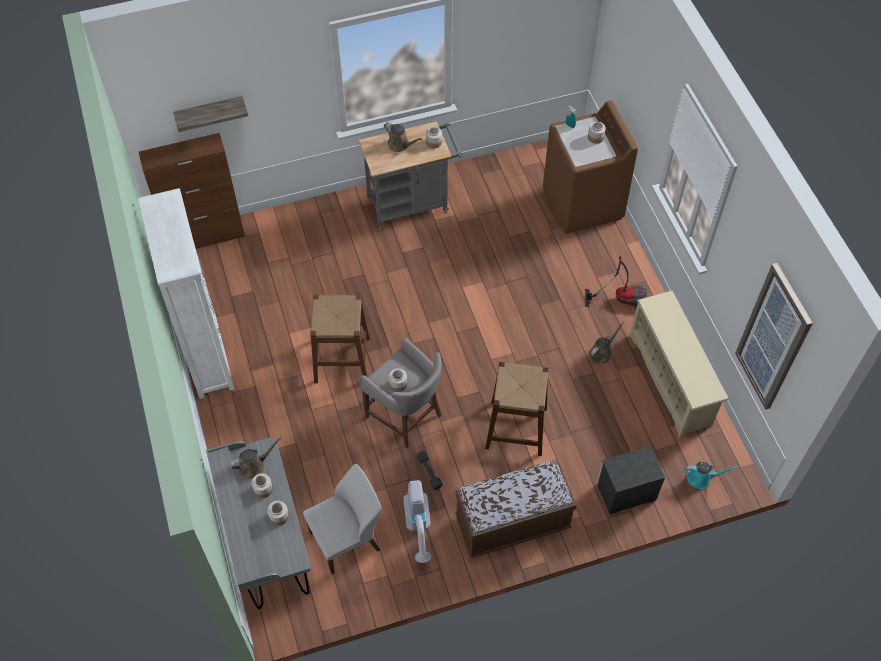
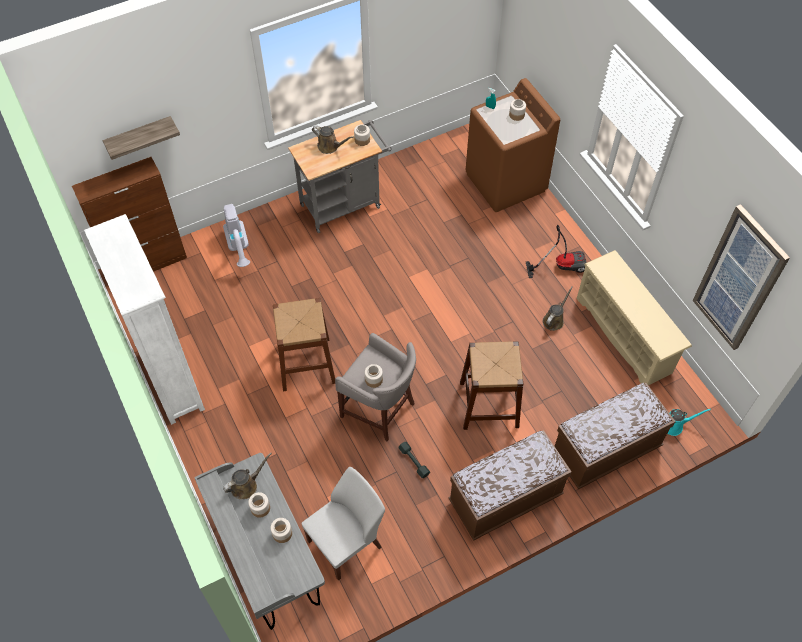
camera: 10 degrees left, 0 degrees up
(419, 527) = (415, 518): vacuum cleaner -> vacuum cleaner (239, 248)
(625, 492) = (606, 450): nightstand -> brown bench

